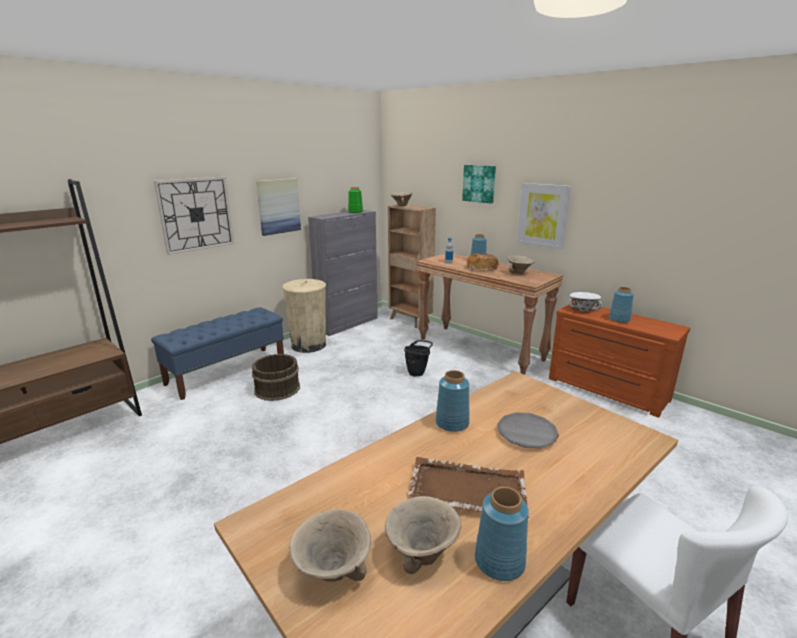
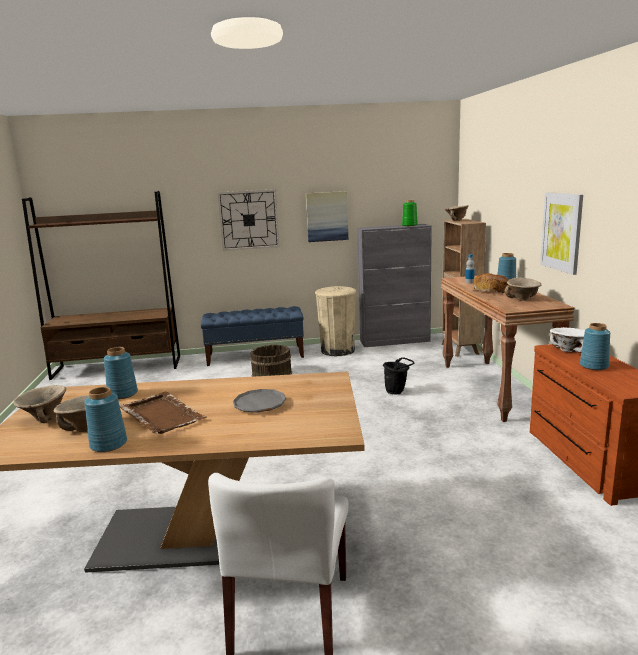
camera: 40 degrees right, 5 degrees down
(452, 423) = (228, 386): blue vase -> blue vase (122, 394)
(479, 183) = (517, 194): picture -> none

